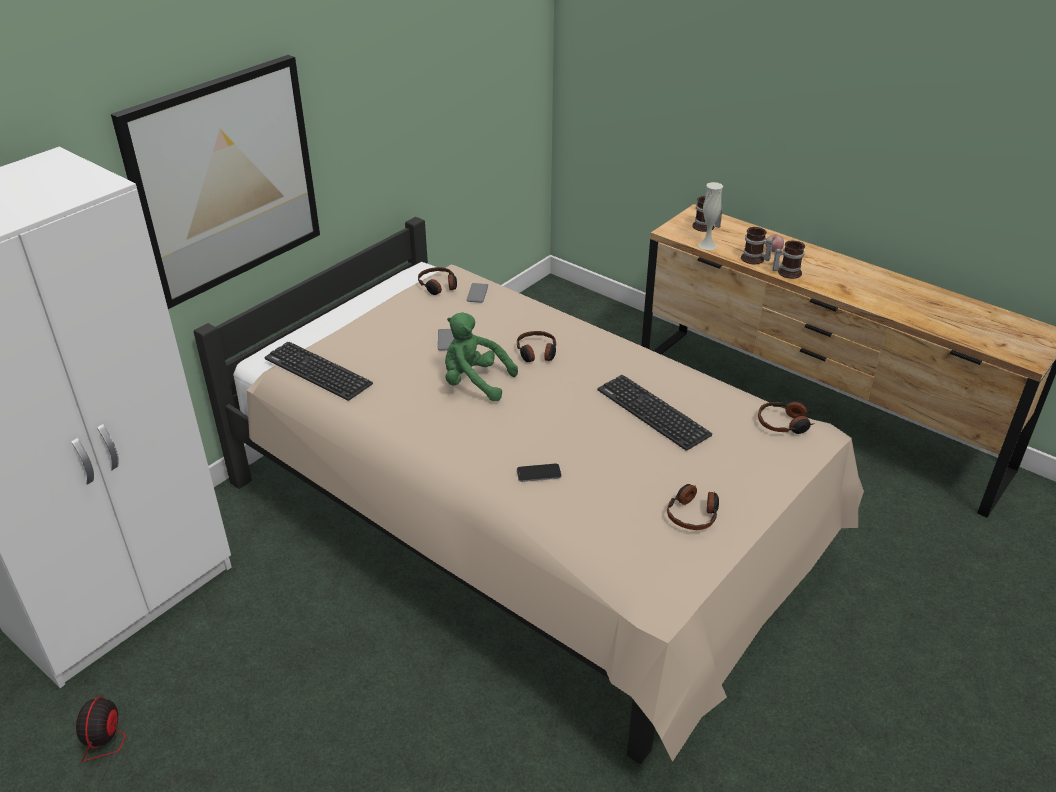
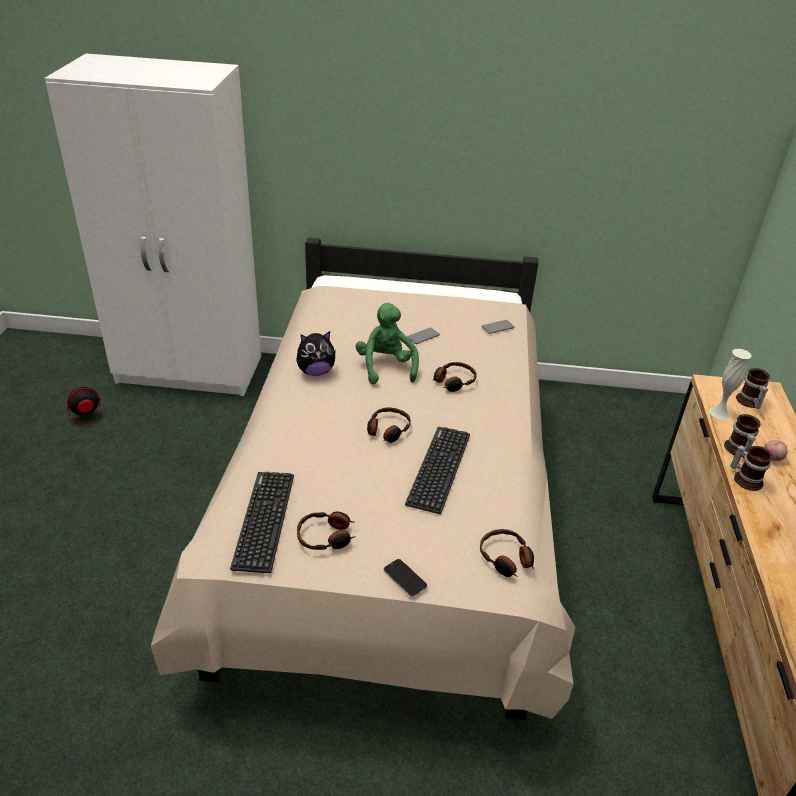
camera: 55 degrees right, 0 degrees up
(224, 180) = (363, 144): picture -> none
(318, 371) = (333, 302): keyboard -> keyboard (264, 520)
(435, 430) = (316, 372): none -> plush toy
(438, 286) = (485, 308): headphones -> headphones (387, 430)
(538, 473) = (308, 436): phone -> phone (405, 578)

